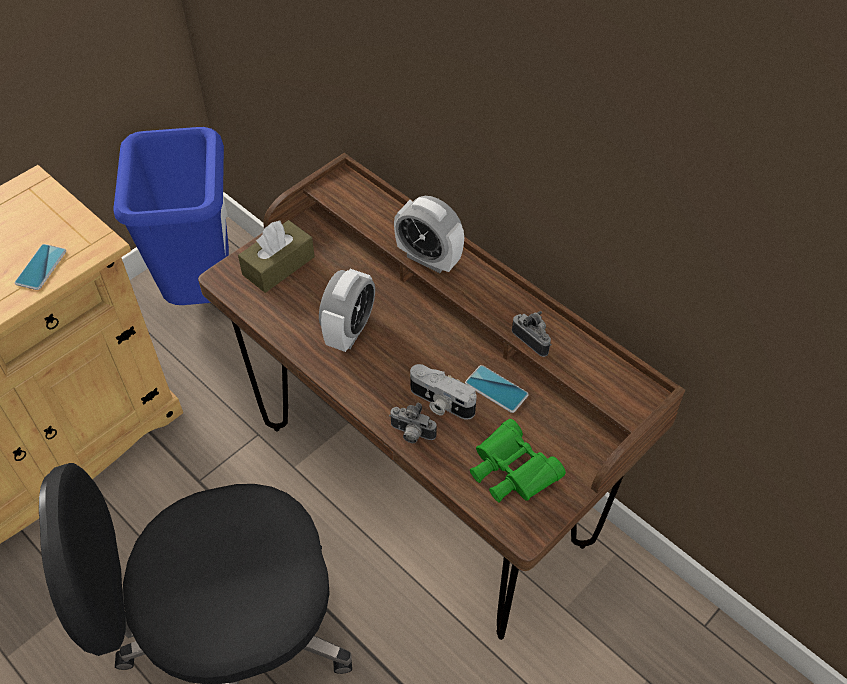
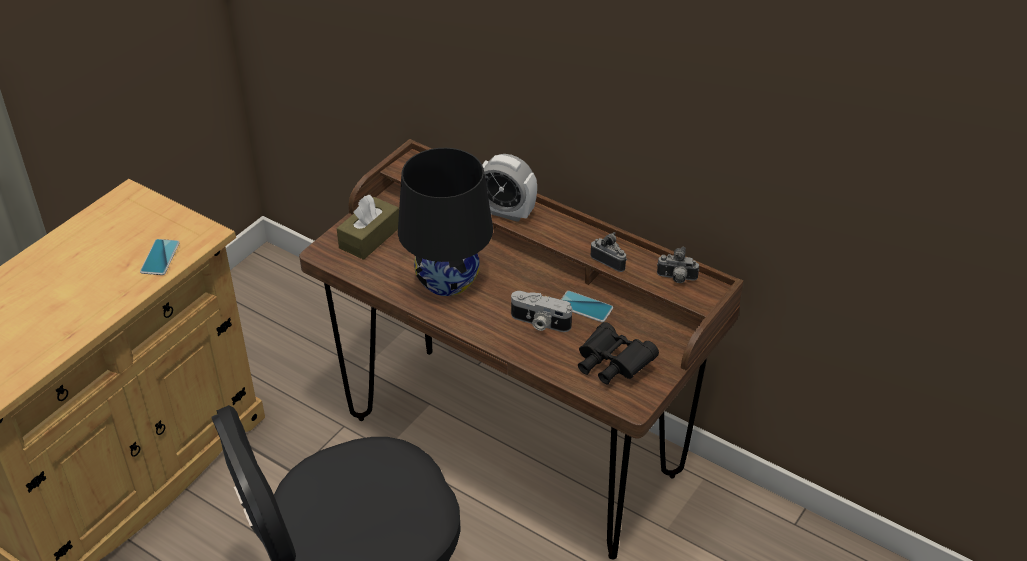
camera: 10 degrees left, 10 degrees down
(202, 294) = (258, 312): blue trash can -> none
(349, 331) = (447, 280): alarm clock -> black table lamp
(411, 434) = (521, 348): camera -> camera (676, 279)
(510, 473) = (611, 365): green binoculars -> black binoculars

